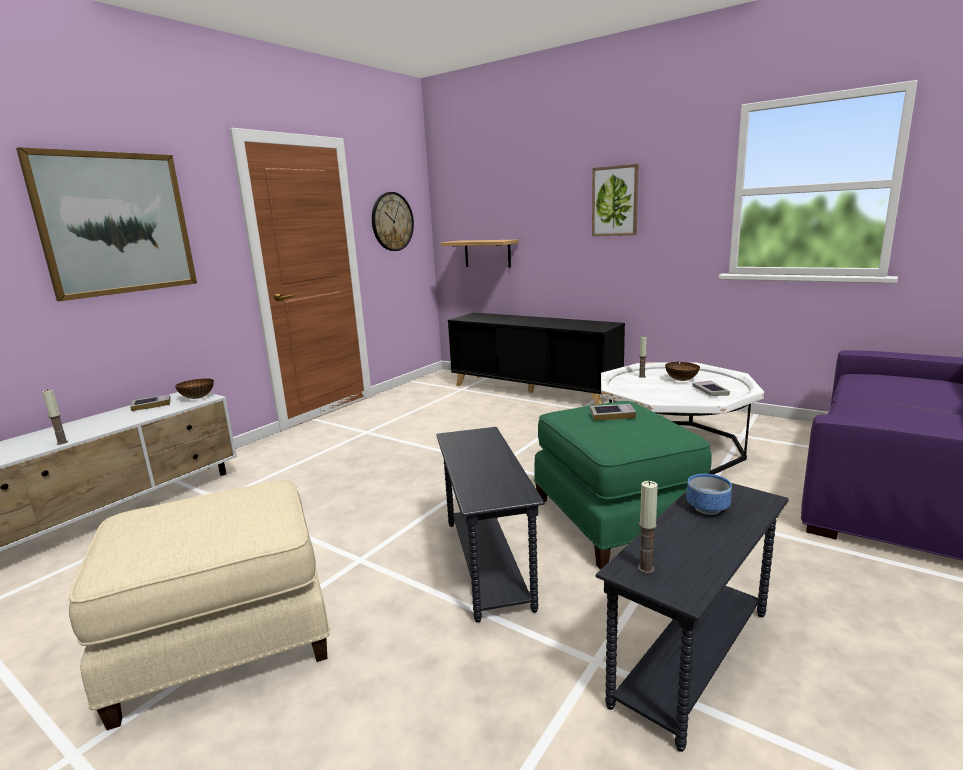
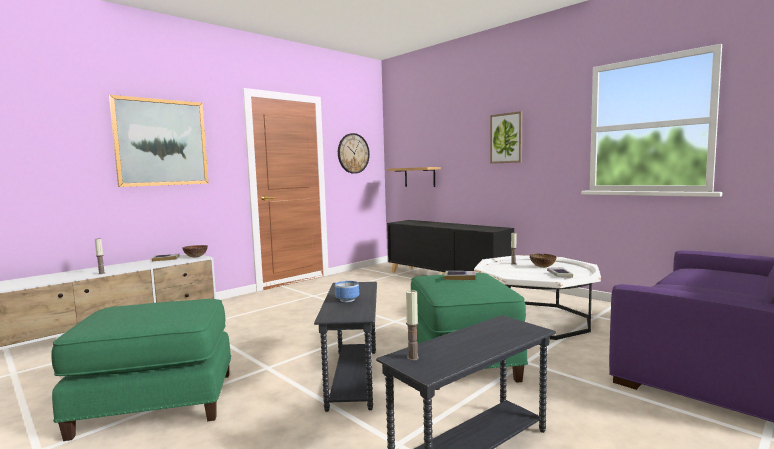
camera: 10 degrees right, 10 degrees down
(224, 644) = (156, 405): beige ottoman -> green ottoman
(706, 507) = (486, 331): bowl -> bowl (347, 299)

